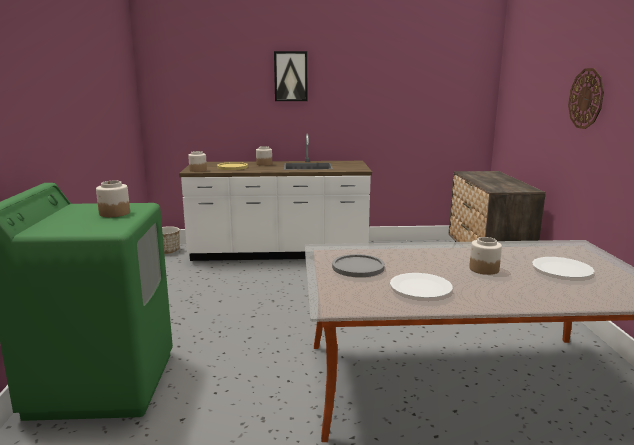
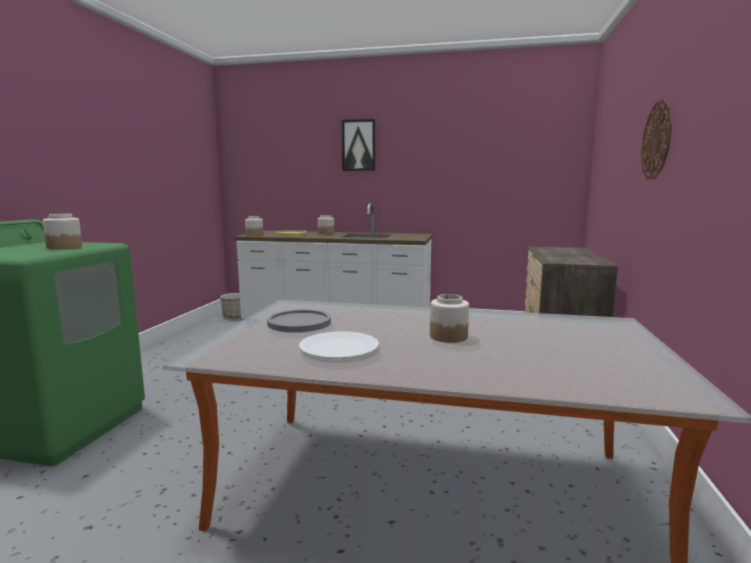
camera: 15 degrees right, 5 degrees down
(562, 269) = (558, 345): white plate -> none

